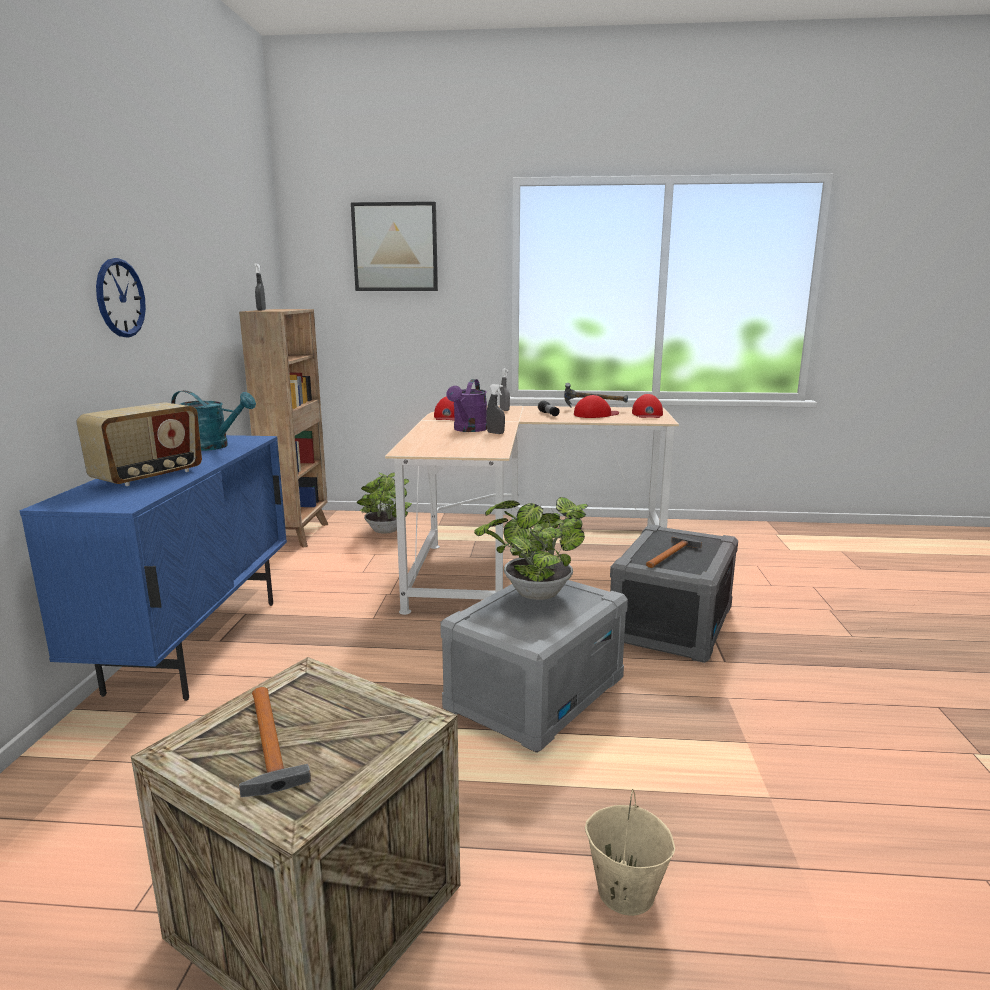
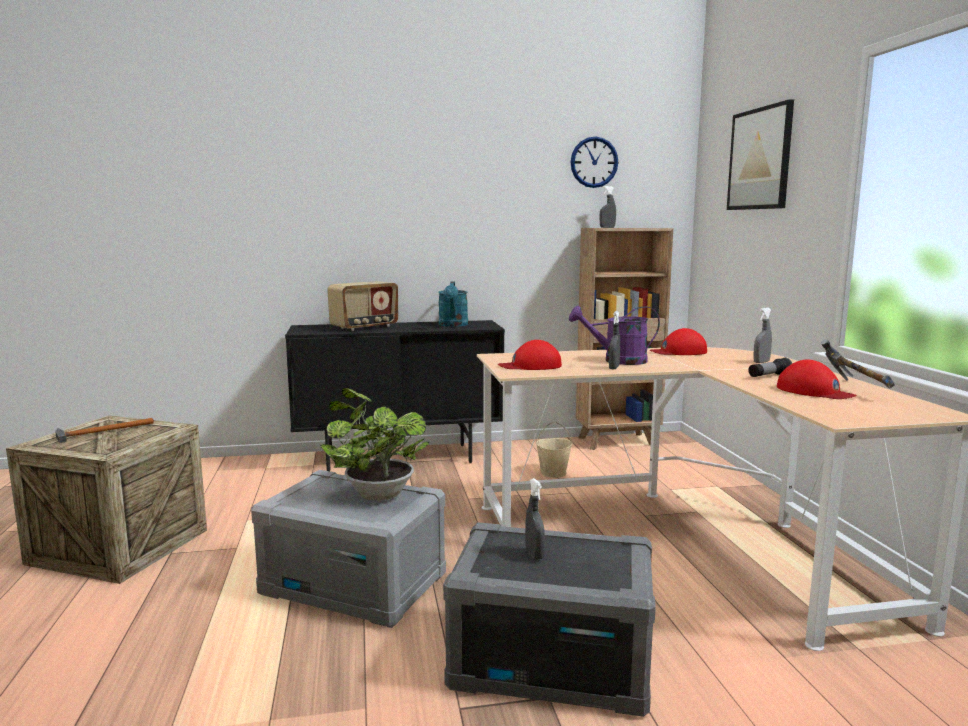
camera: 75 degrees right, 5 degrees down
(120, 298) = (416, 214): wall clock -> wall clock (594, 162)
(148, 476) = (365, 327): radio -> radio turned 60 degrees counterclockwise
(198, 644) = (399, 458): blue cabinet -> black cabinet
(385, 532) = (666, 469): potted plant -> none
(625, 892) = (83, 646): beige bucket -> beige bucket (553, 473)
(647, 414) = (881, 412): red cap -> red cap (531, 366)
(671, 554) = (534, 554): hammer -> grey spray bottle

